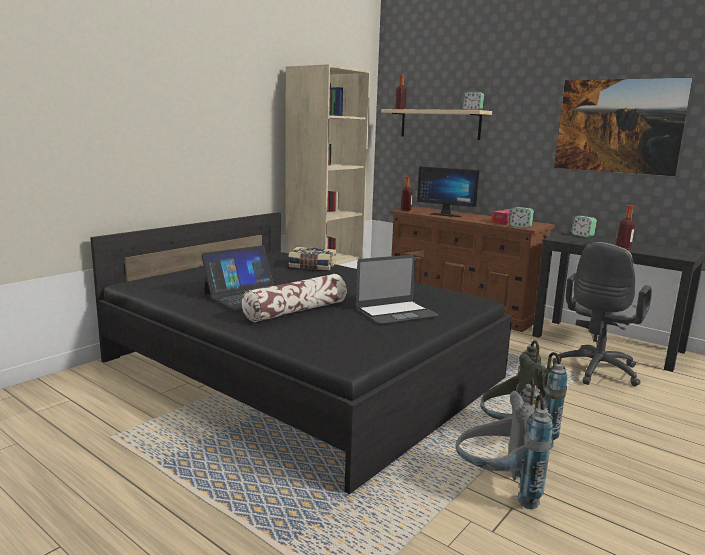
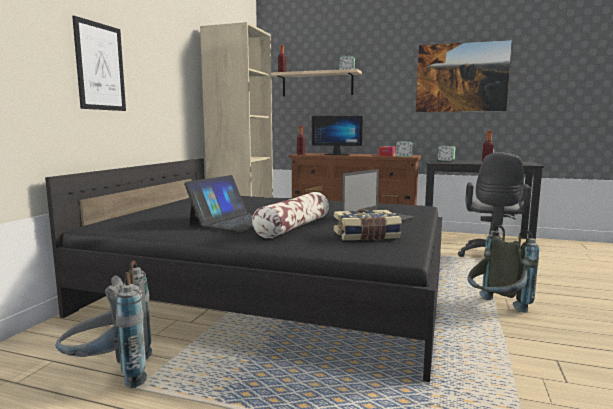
camera: 20 degrees left, 5 degrees down
(155, 128) = (100, 67): none -> picture
(312, 266) = (254, 199): book -> book (366, 236)
(497, 488) = (529, 348): grey backpack -> grey backpack (110, 375)

